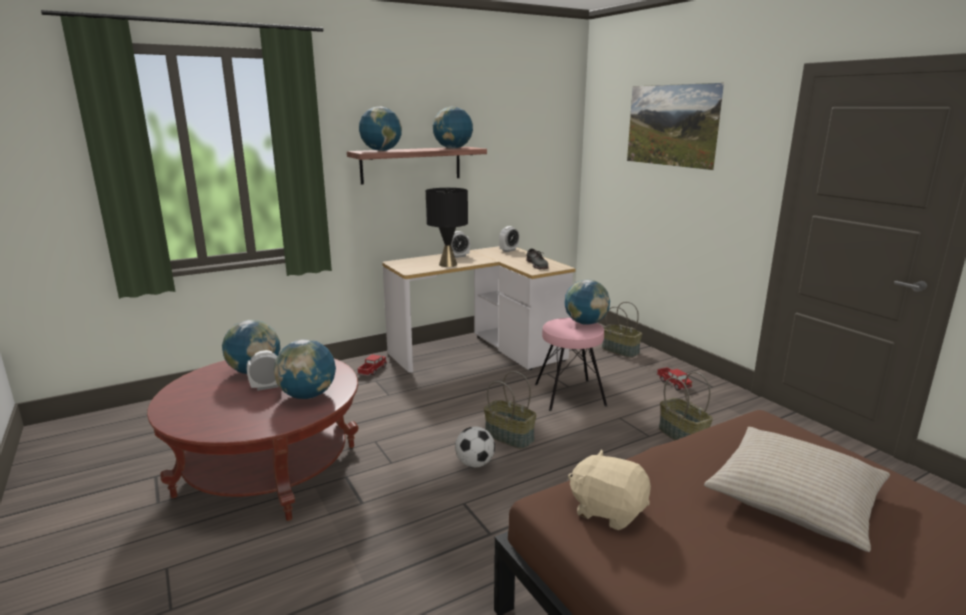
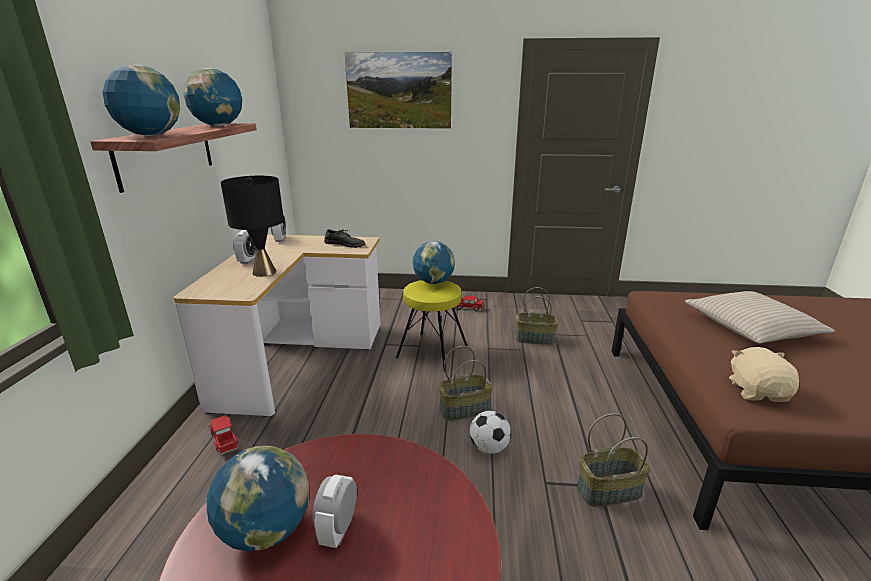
camera: 55 degrees left, 5 degrees up
(308, 395) = (409, 495): globe -> none
(569, 395) = (432, 351): pink stool -> yellow stool
(608, 510) = (757, 392): beige plush toy -> beige plush toy turned 120 degrees clockwise
(621, 350) = (396, 301): basket -> basket (609, 490)

